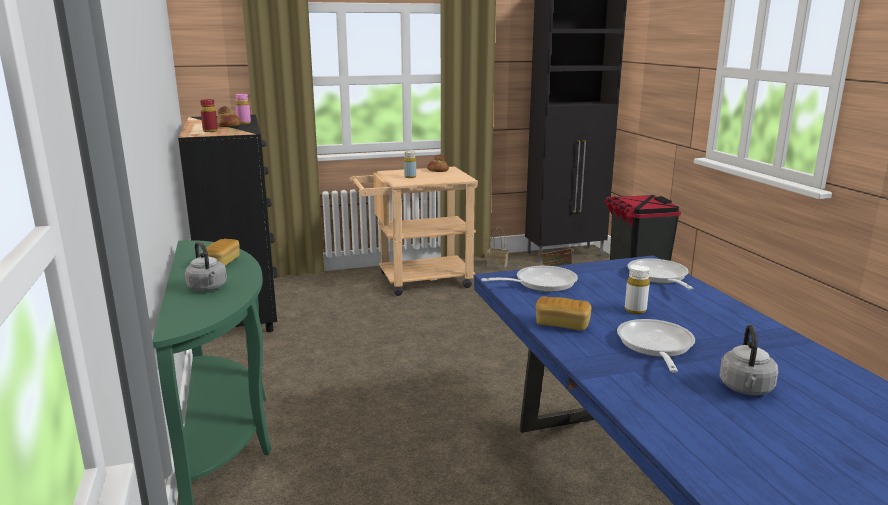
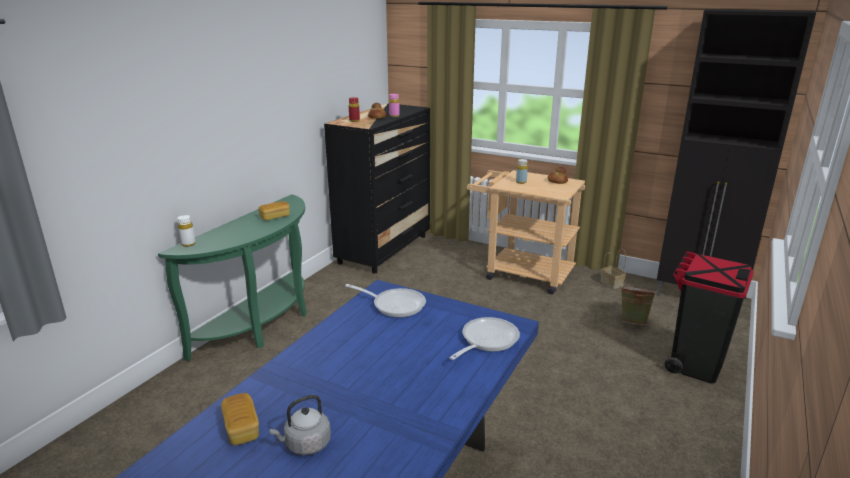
camera: 45 degrees right, 5 degrees up
(208, 288) = (236, 231): grey kettle -> none
(562, 324) = (330, 339): bread -> bread (241, 429)
(635, 310) = (397, 355): white bottle -> white bottle (188, 244)
(655, 347) = (337, 385): frying pan -> none

